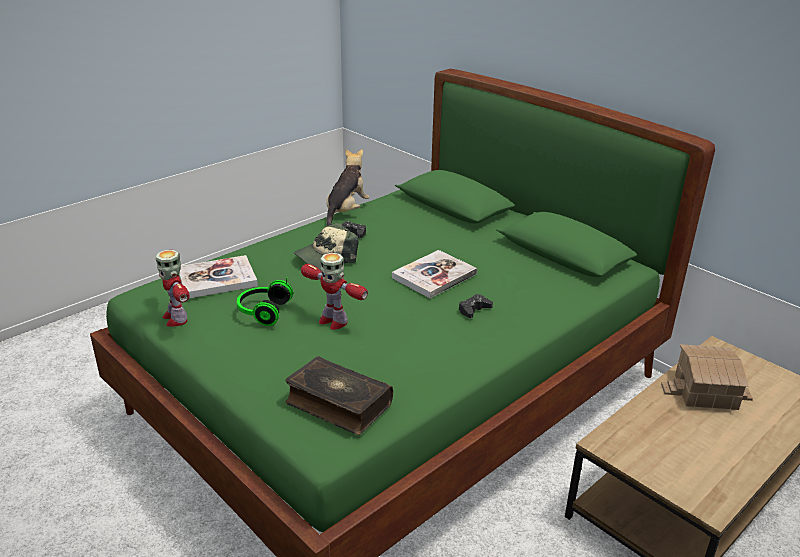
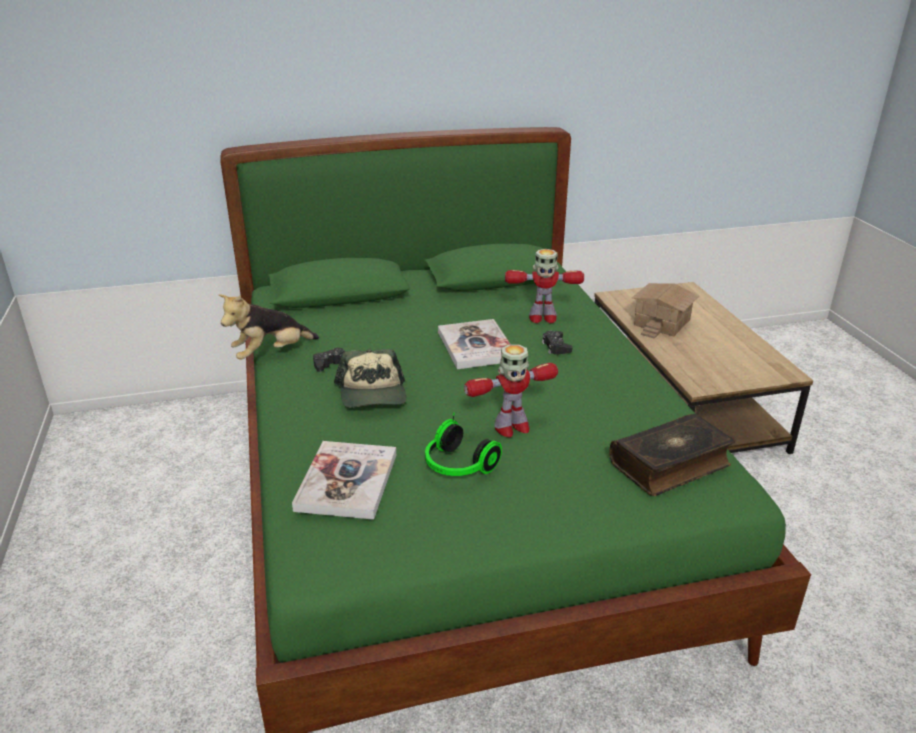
camera: 60 degrees left, 0 degrees up
(176, 318) = (409, 540): toy robot -> toy robot (542, 318)
(346, 211) = (271, 353): plush toy -> plush toy turned 90 degrees counterclockwise

